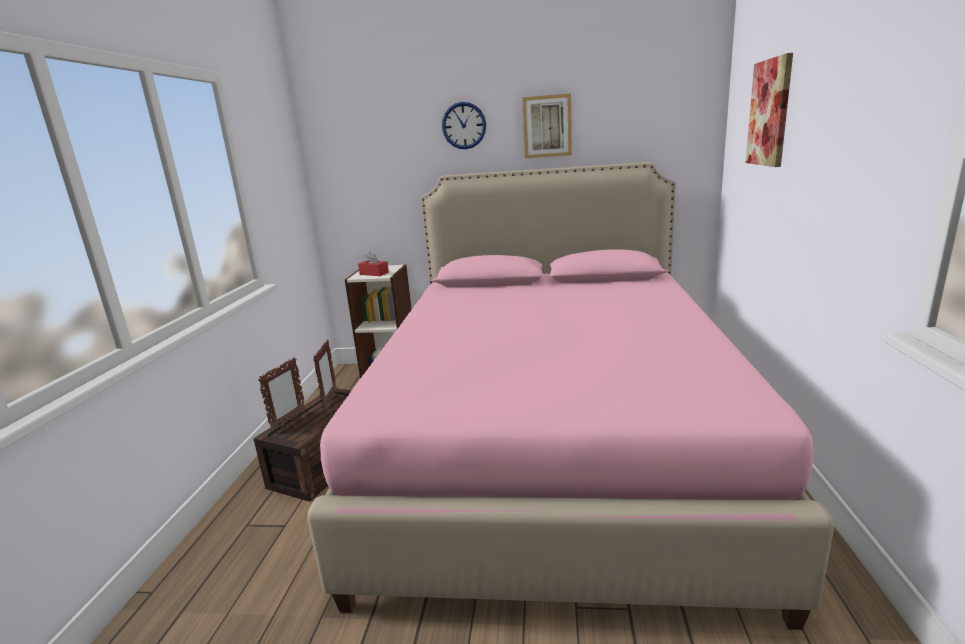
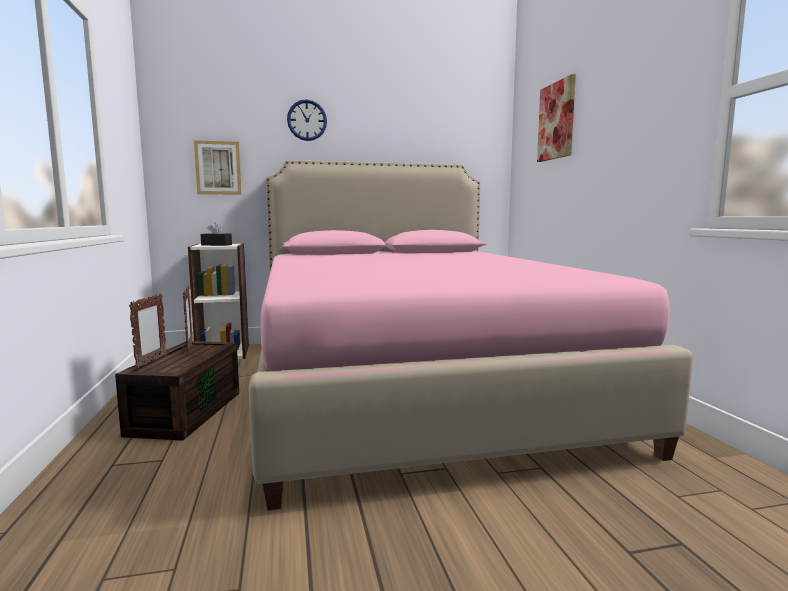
camera: 20 degrees left, 10 degrees down
(374, 273) = (216, 245): red tissue box -> black tissue box
(547, 126) = (378, 129): picture -> picture (218, 168)

